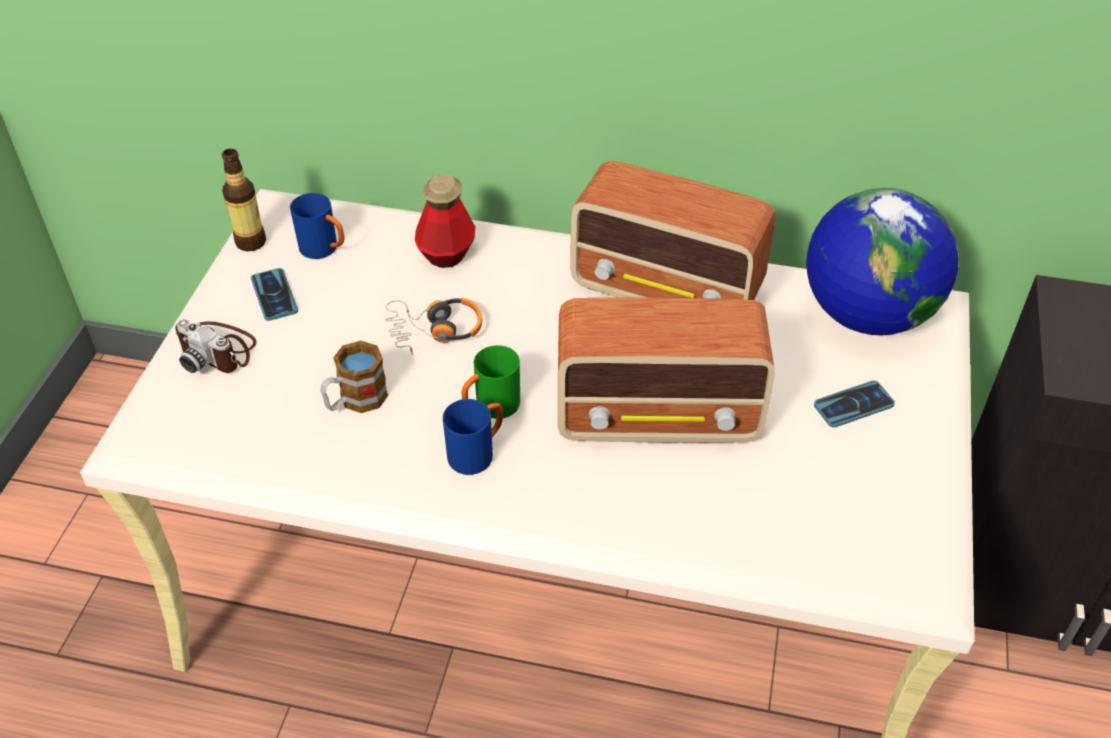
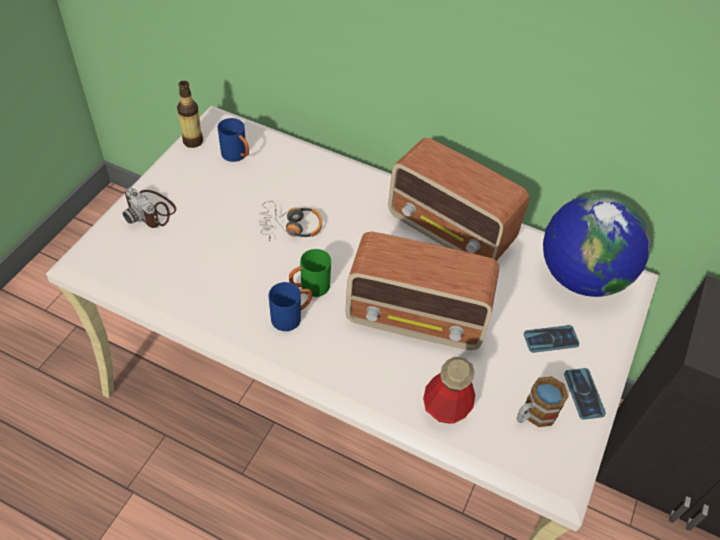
camera: 10 degrees right, 5 degrees up
(274, 295) = (196, 181): phone -> phone (584, 394)
(355, 400) = (225, 264): mug -> mug (534, 415)
(446, 254) = (314, 175): bottle -> bottle (446, 407)

